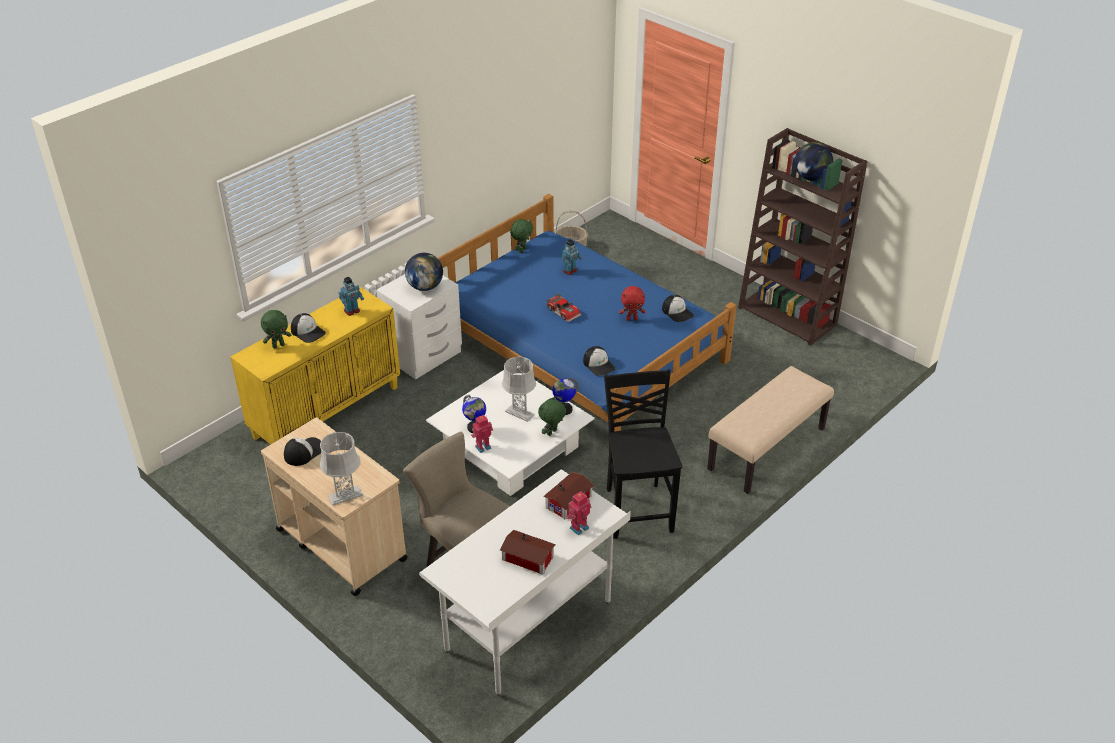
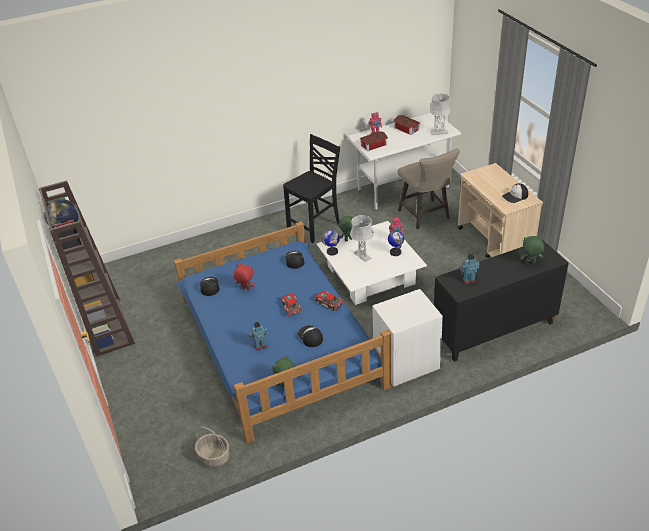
camera: 155 degrees left, 0 degrees up
(308, 332) = (506, 269): cap -> cap (310, 336)
(327, 411) = (494, 331): yellow cabinet -> black cabinet
(345, 496) = (493, 171): grey table lamp -> grey table lamp (439, 132)
(425, 287) = (400, 308): globe -> none
(523, 324) = (328, 303): none -> toy car
(638, 509) = (315, 226): black chair -> black chair turned 150 degrees counterclockwise
(767, 449) = (217, 240): beige bench -> none

